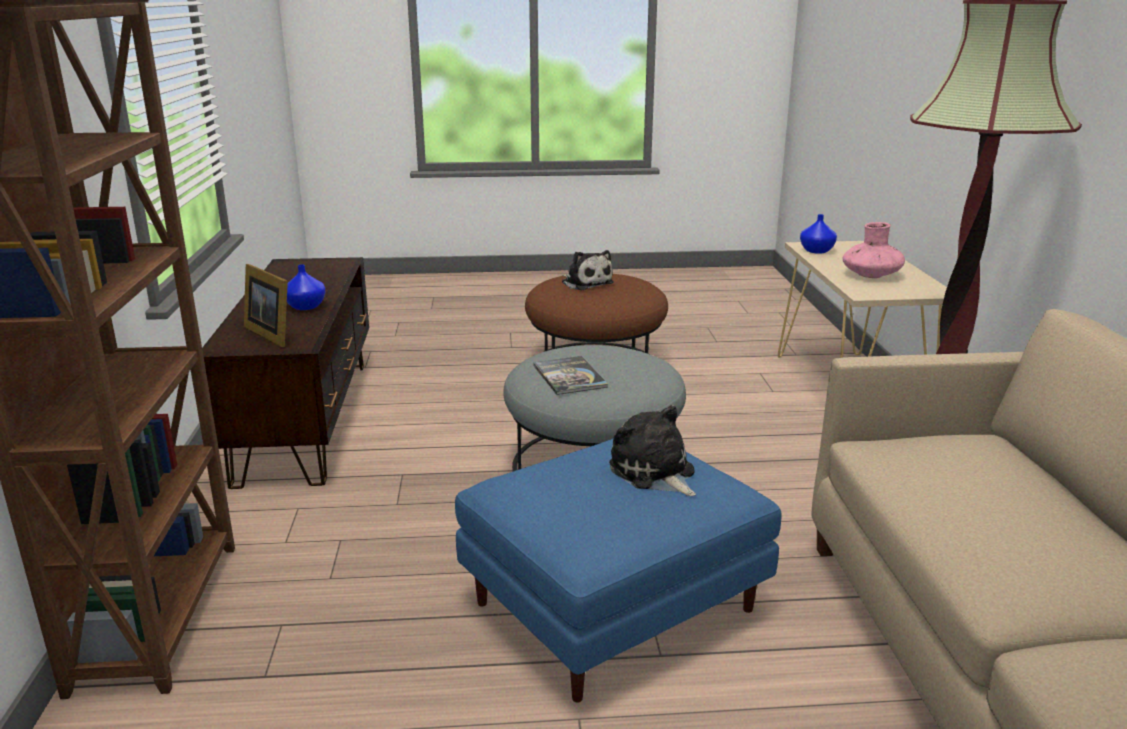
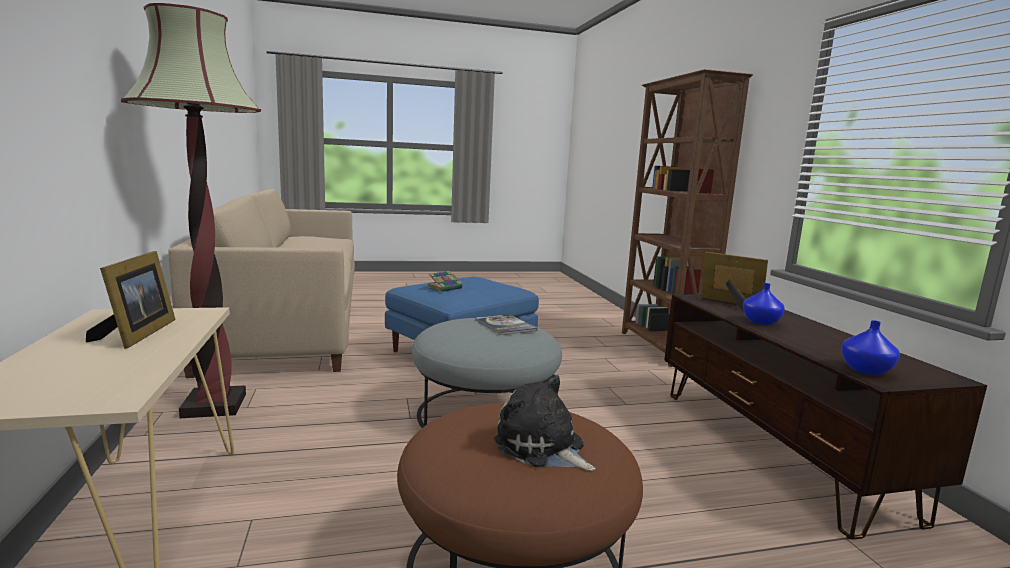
camera: 170 degrees right, 10 degrees down
(654, 473) = (445, 288): plush toy -> book
(816, 251) = (122, 382): blue vase -> blue vase (866, 370)
(871, 275) = (137, 334): pink vase -> picture frame

